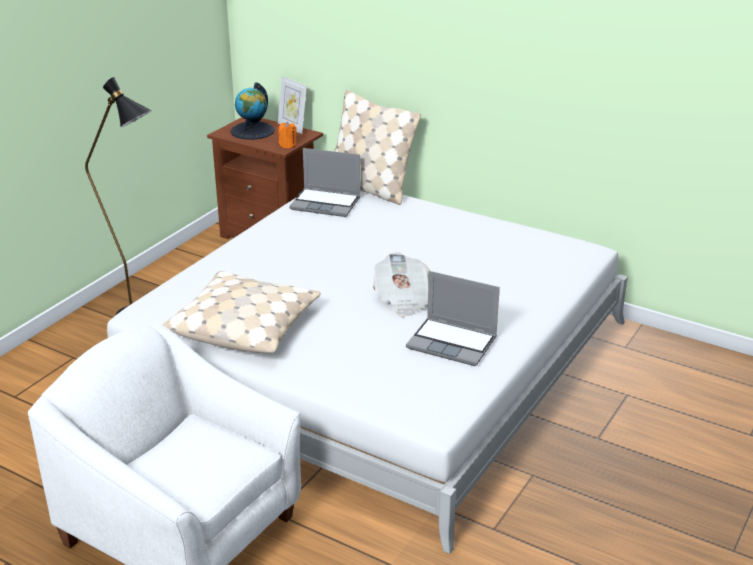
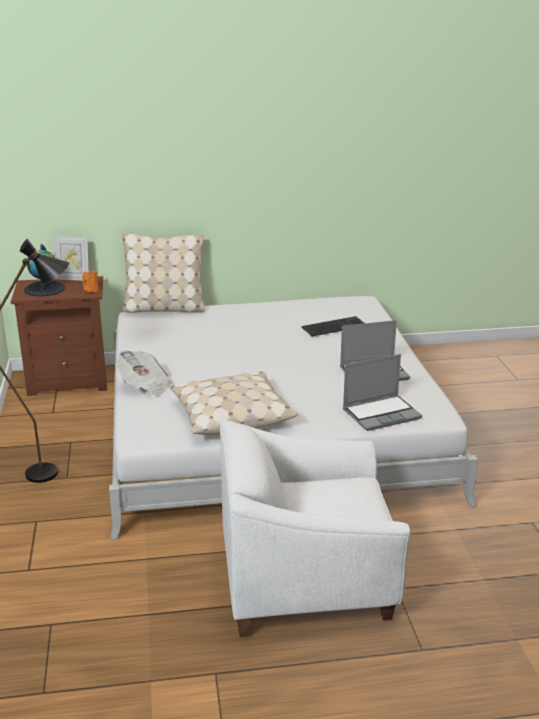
camera: 40 degrees left, 5 degrees down
(326, 203) = (151, 326): laptop -> laptop (382, 413)
(403, 300) = (305, 362): newspaper -> newspaper (144, 386)
(497, 272) = (334, 327): none -> keyboard

